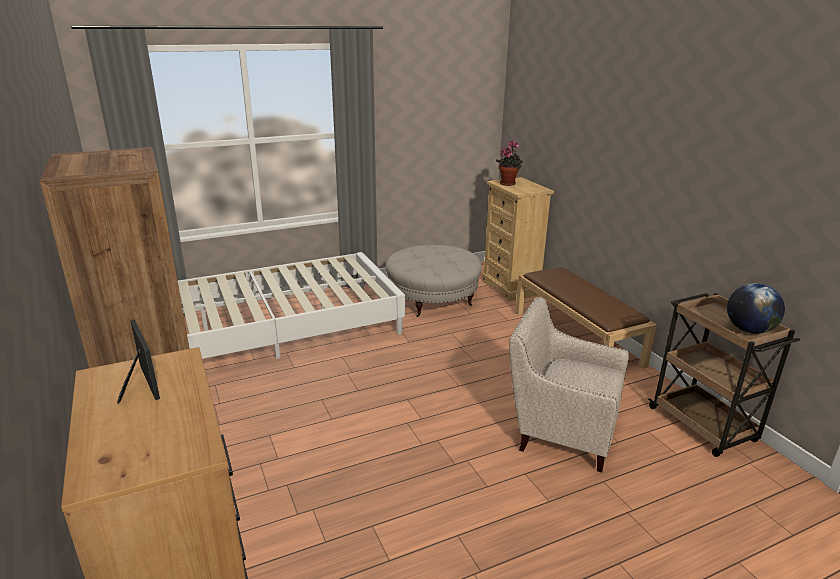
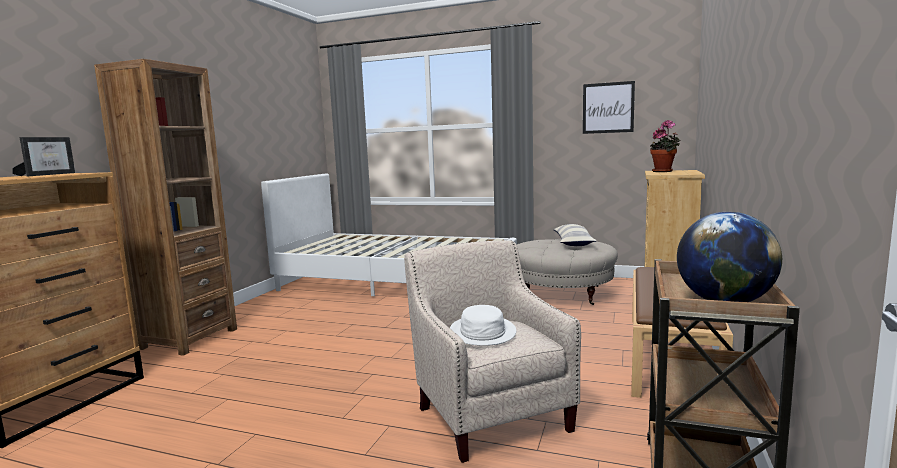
camera: 45 degrees right, 15 degrees down
(436, 253) = (573, 243): none -> pillow
(437, 116) = (608, 108): none -> picture
(573, 379) = (482, 332): none -> white hat

